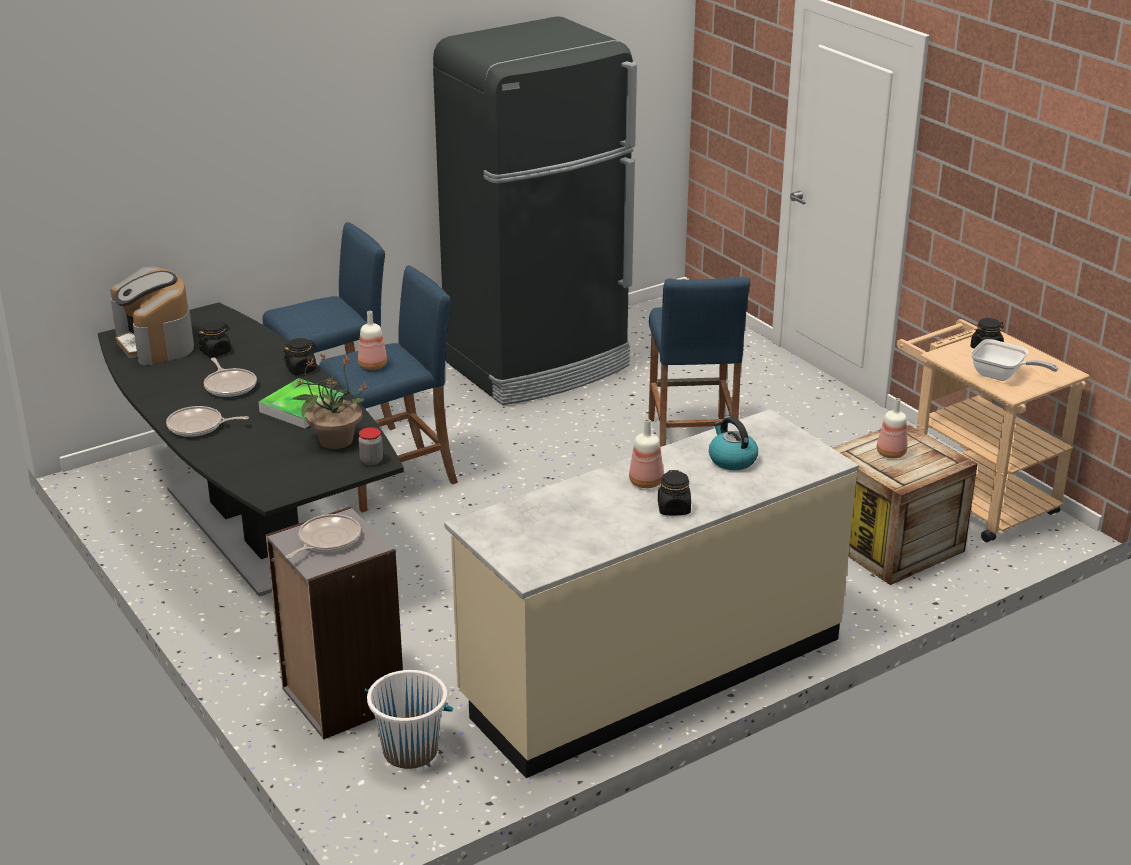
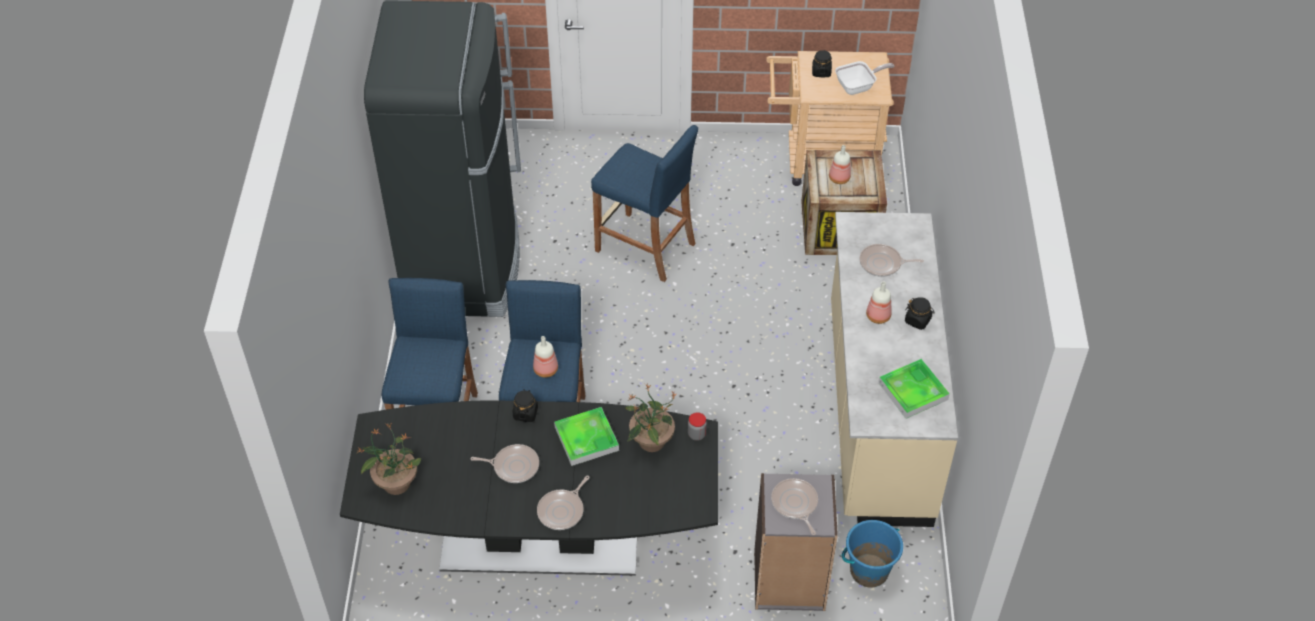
camera: 55 degrees left, 20 degrees up
(156, 342) = (396, 482): coffee machine -> potted plant
(216, 352) = (448, 452): black jar -> none
(410, 751) = (868, 570): white bucket -> blue bucket
(558, 540) = (913, 391): none -> tray
(731, 460) = (882, 264): kettle -> frying pan

